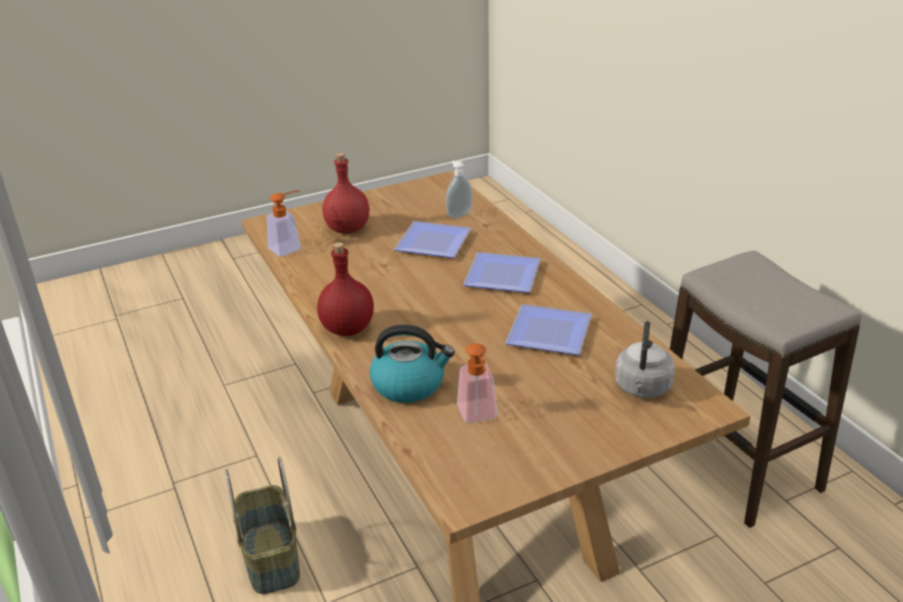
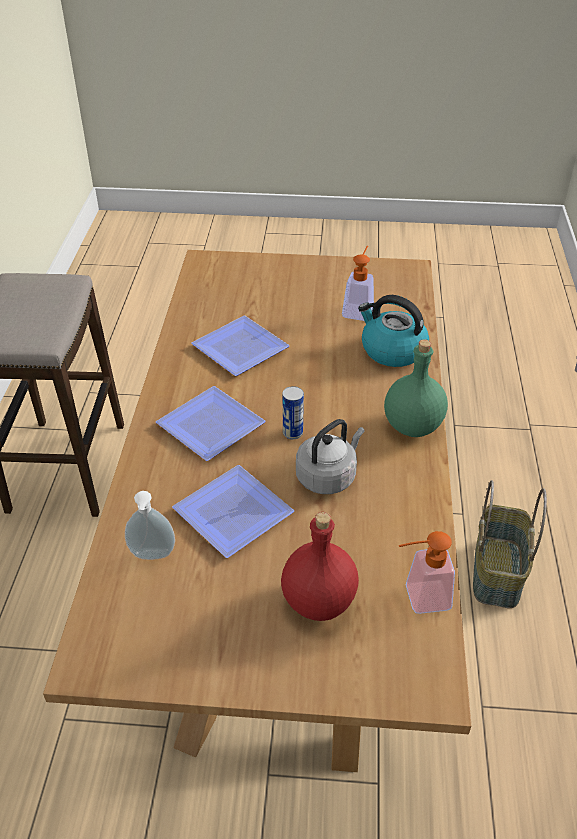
camera: 150 degrees left, 10 degrees up
(347, 328) = (413, 427): red bottle -> green bottle
(438, 292) = (292, 433): none -> can
(642, 389) = (228, 285): grey kettle -> grey kettle (328, 476)

